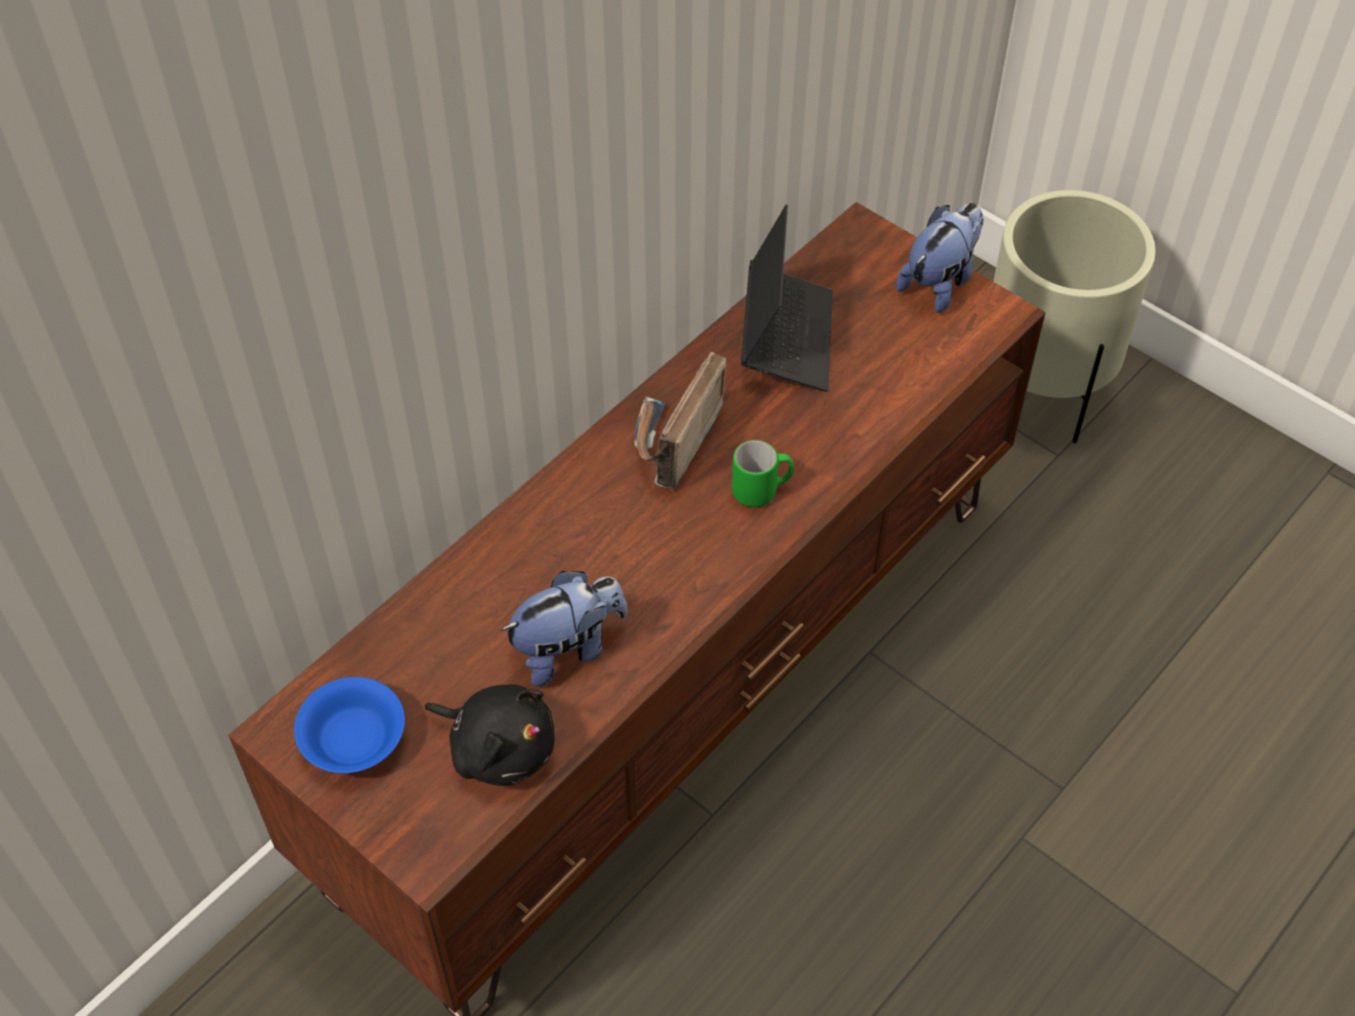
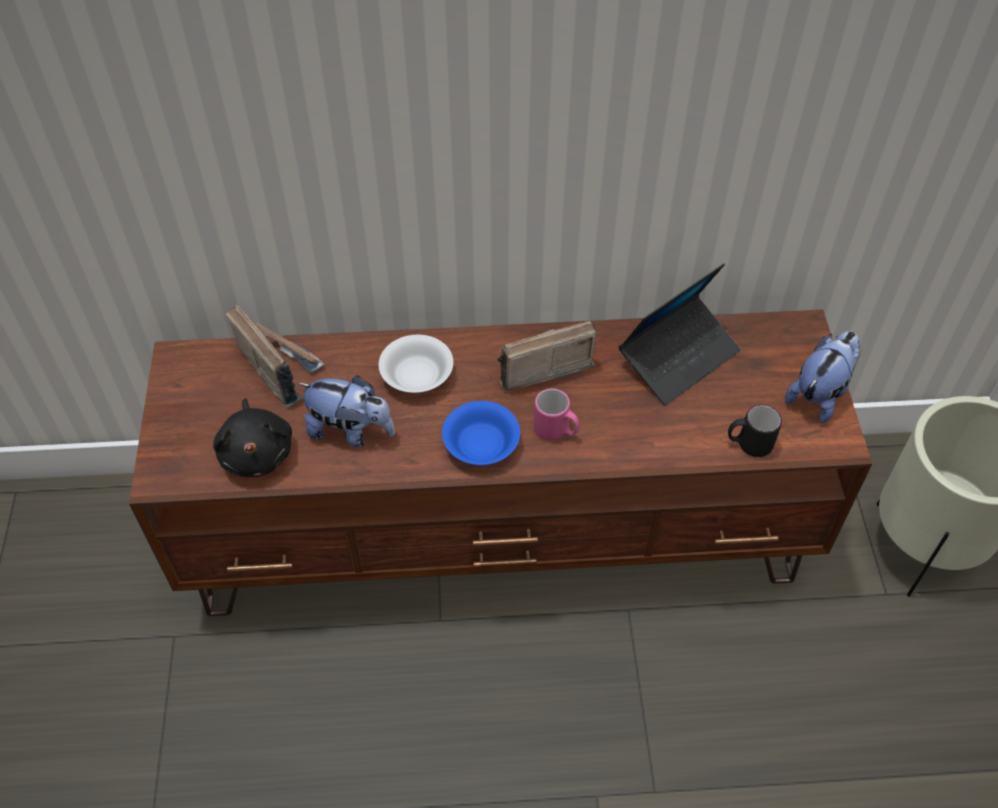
camera: 45 degrees right, 0 degrees up
(353, 738) = (201, 389): blue bowl -> blue bowl (481, 443)
(409, 647) = (279, 366): none -> radio
(566, 544) = (416, 376): none -> white bowl
(762, 490) = (556, 431): green mug -> pink mug
(935, 371) = (748, 444): none -> black mug
(940, 282) = (819, 394): plush toy -> plush toy turned 45 degrees counterclockwise

